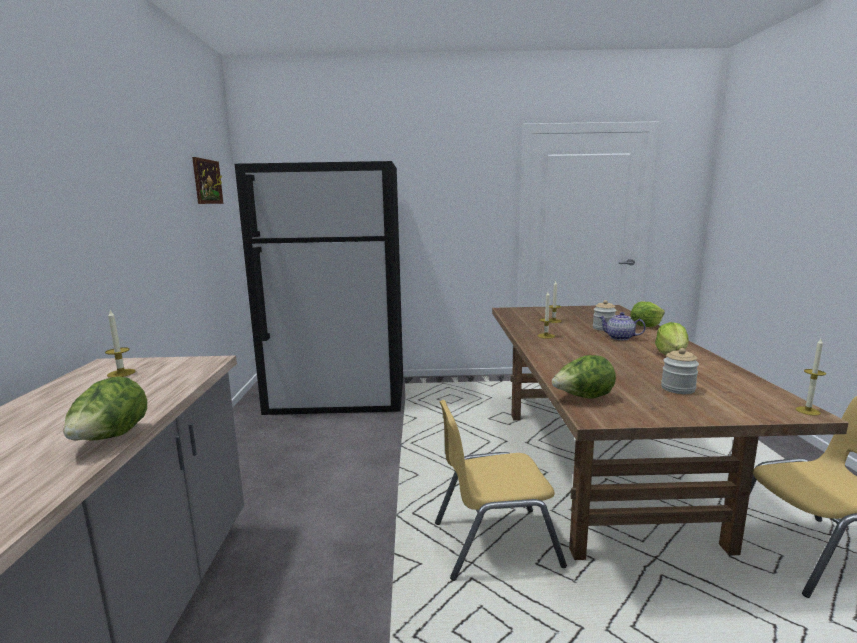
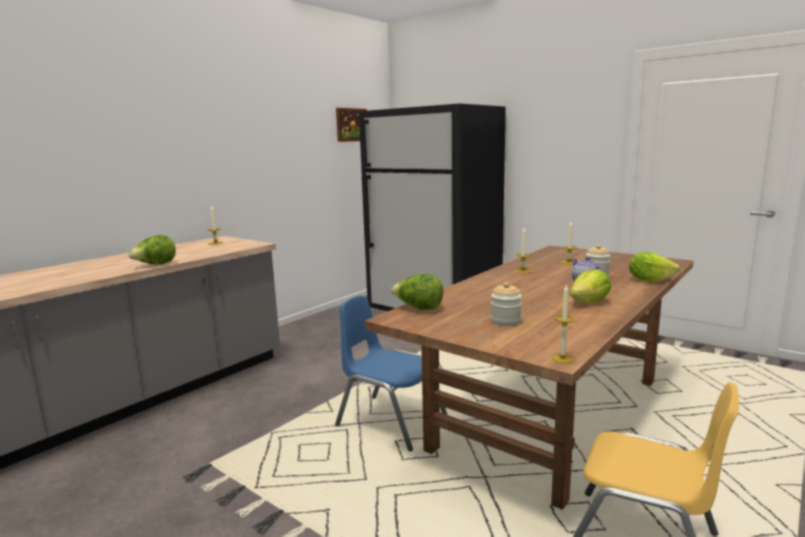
camera: 40 degrees right, 0 degrees up
(494, 542) = (390, 421): yellow chair -> blue chair

